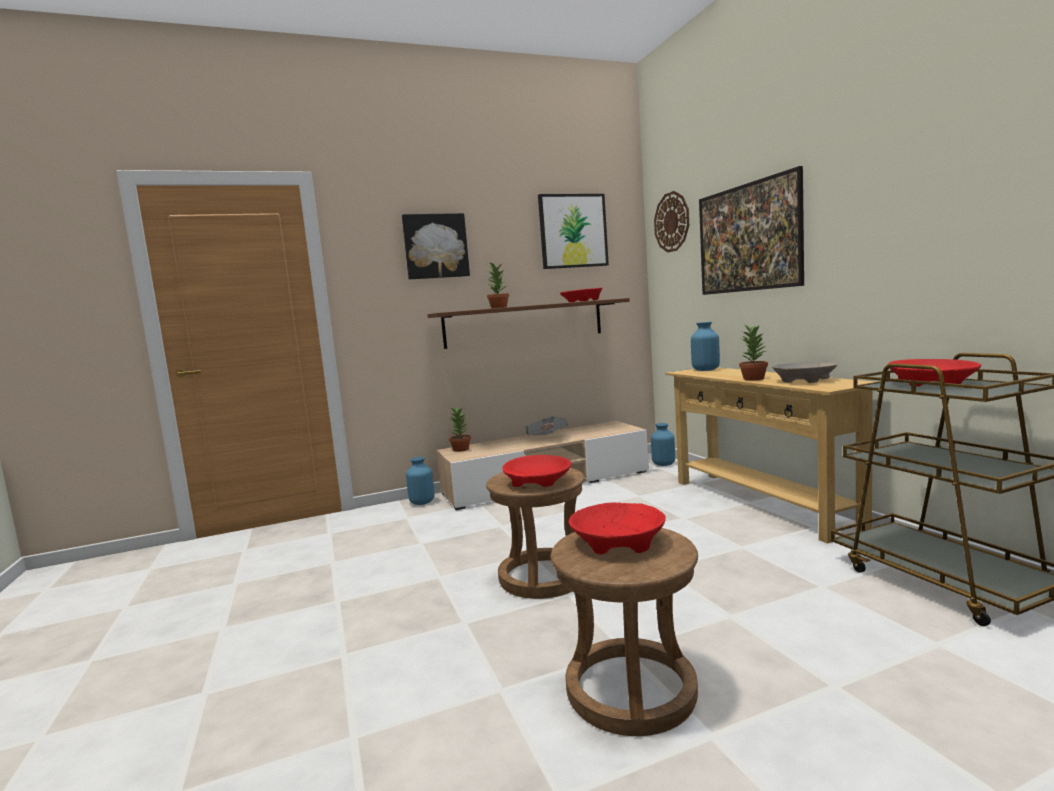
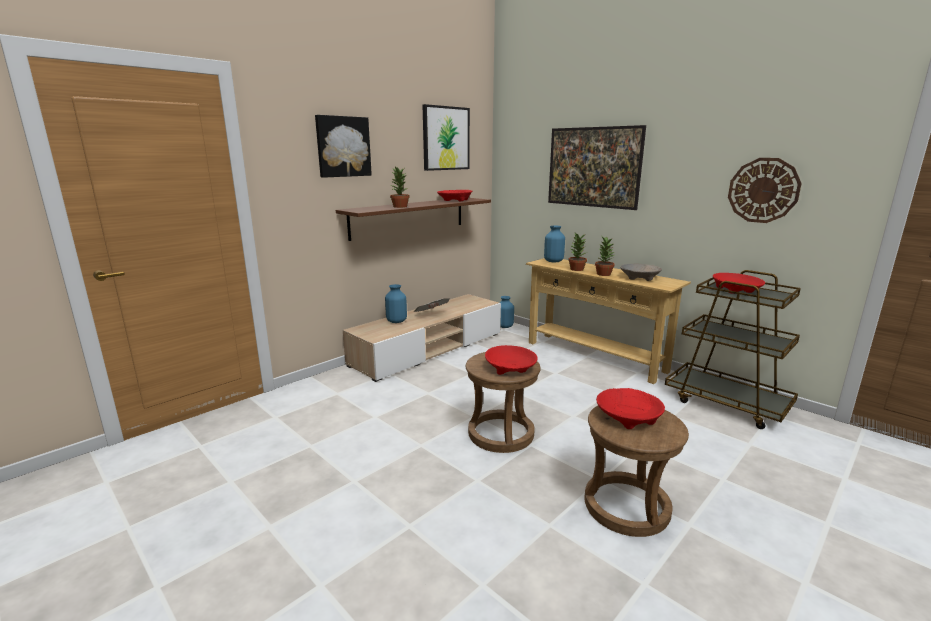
camera: 25 degrees left, 10 degrees up
(422, 502) = (337, 377): blue vase -> blue vase (397, 321)
(460, 449) = (366, 328): potted plant -> potted plant (576, 269)
(672, 222) = (522, 140): wall clock -> wall clock (763, 190)

